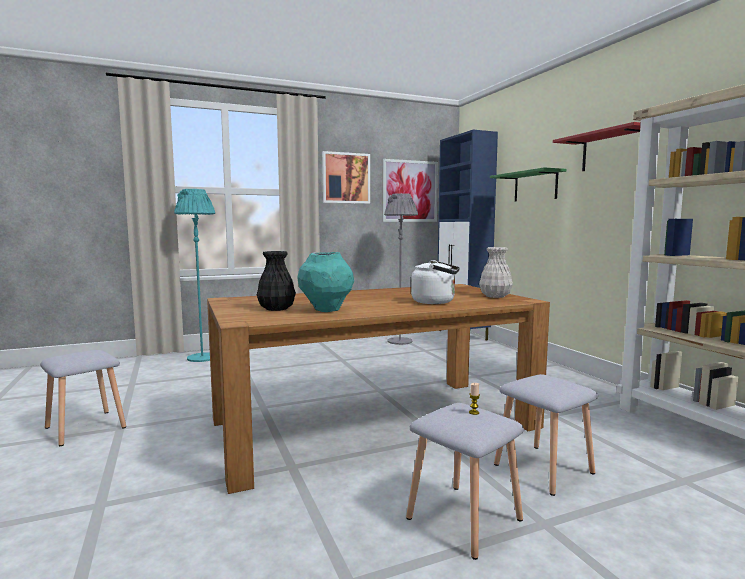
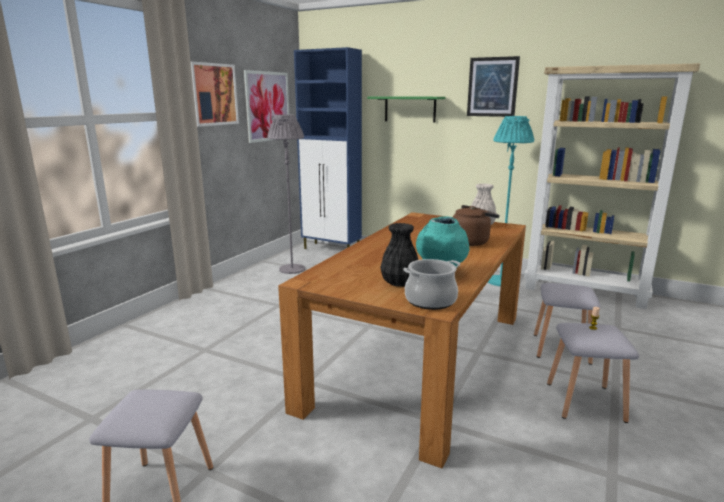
camera: 40 degrees left, 10 degrees up
(202, 358) = (112, 351): turquoise floor lamp -> turquoise floor lamp (500, 281)
(253, 318) = (430, 301): none -> cooking pot
(436, 302) = (471, 242): white kettle -> brown kettle
(612, 150) = (492, 87): red shelf -> picture

